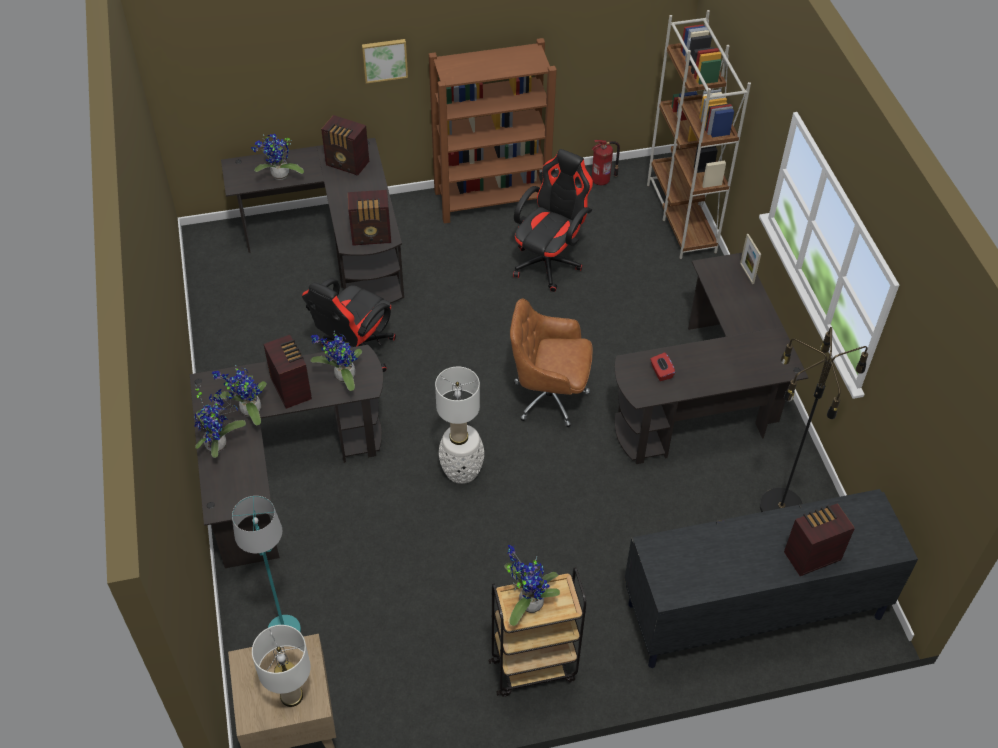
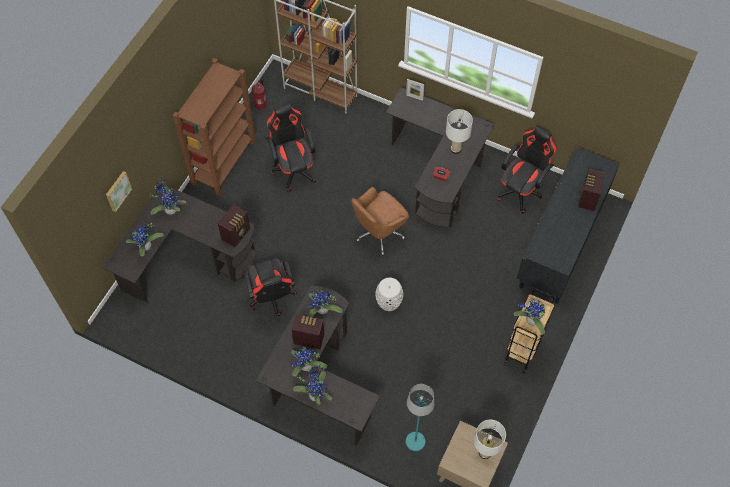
camera: 50 degrees left, 10 degrees up
(348, 164) = (170, 209): radio -> potted plant
(384, 59) = (153, 137): picture -> picture (117, 191)
(458, 437) = (388, 287): white table lamp -> white table lamp (455, 149)
(780, 507) = (521, 190): floor lamp -> black office chair

